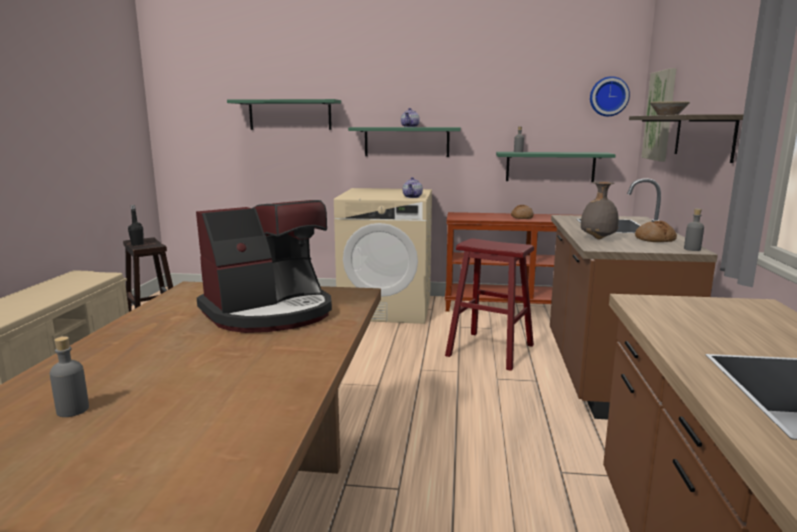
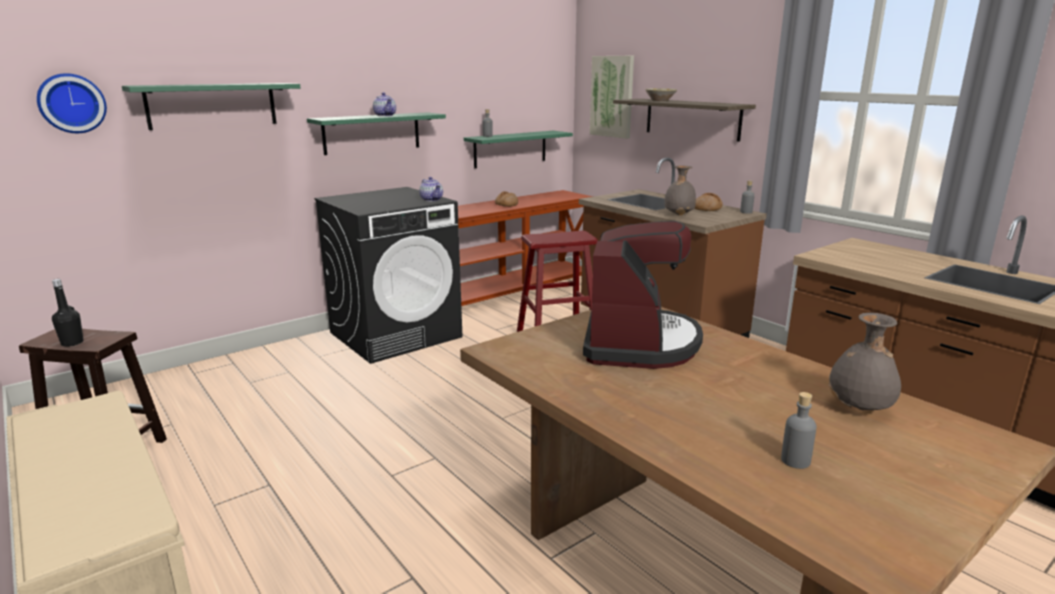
camera: 45 degrees left, 5 degrees up
(229, 414) = (859, 409): none -> grey vase
(387, 308) = (396, 334): beige washing machine -> black washing machine
(608, 96) = (550, 76): wall clock -> wall clock (72, 103)

